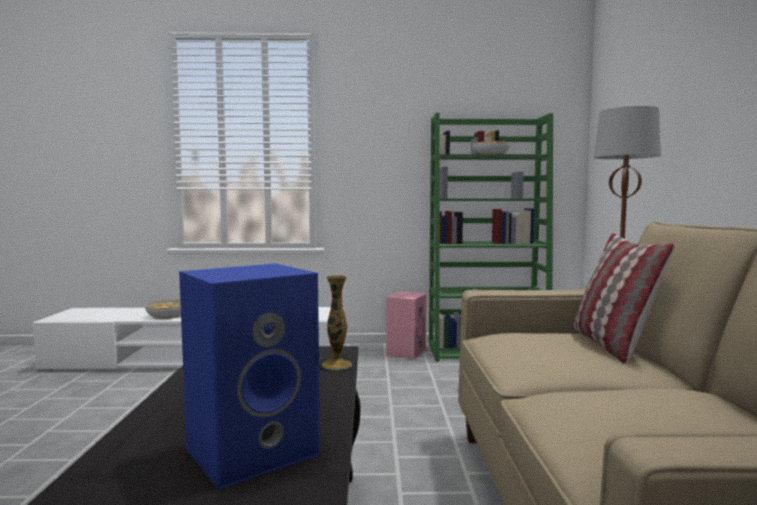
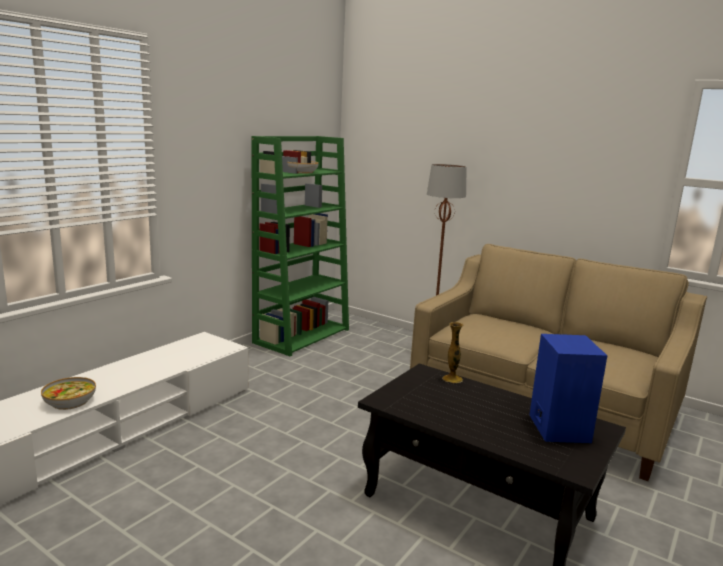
camera: 55 degrees left, 10 degrees up
(405, 352) = (254, 356): pink speaker -> none
(611, 345) = (500, 320): pillow -> none

